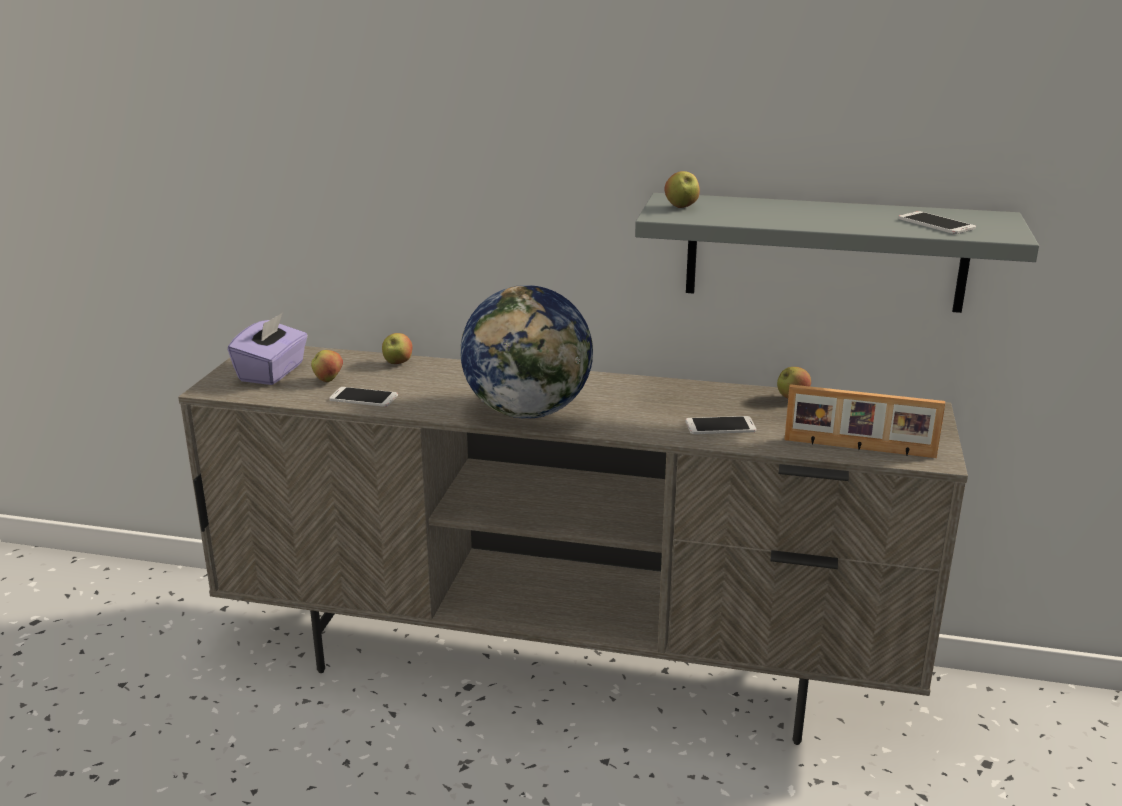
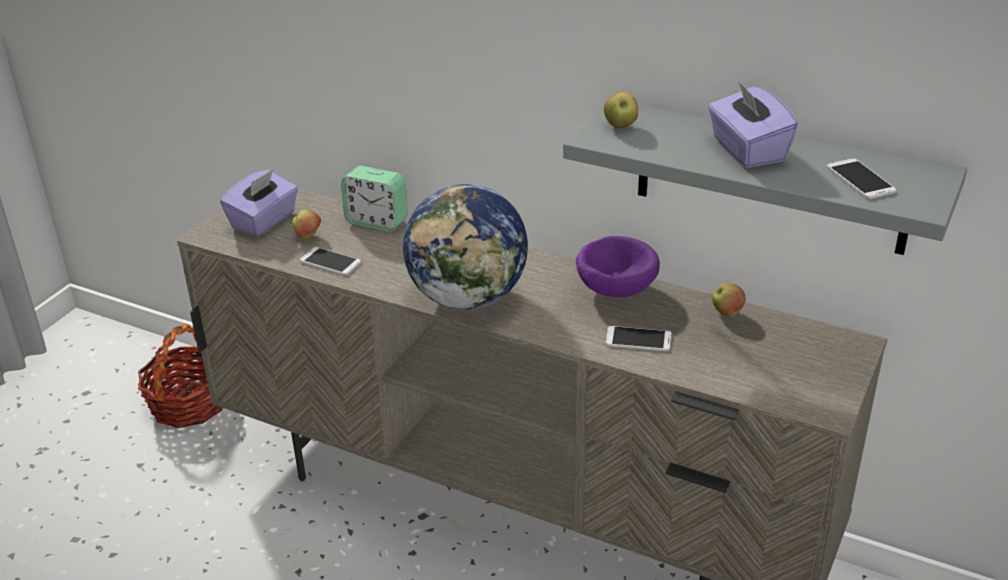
camera: 15 degrees right, 10 degrees up
(165, 617) = (189, 404): none -> basket
(397, 363) = (377, 221): apple -> alarm clock
(672, 390) = (615, 288): none -> purple bowl
(816, 214) = (747, 150): none -> purple tissue box
(859, 448) = (758, 386): picture frame -> none

